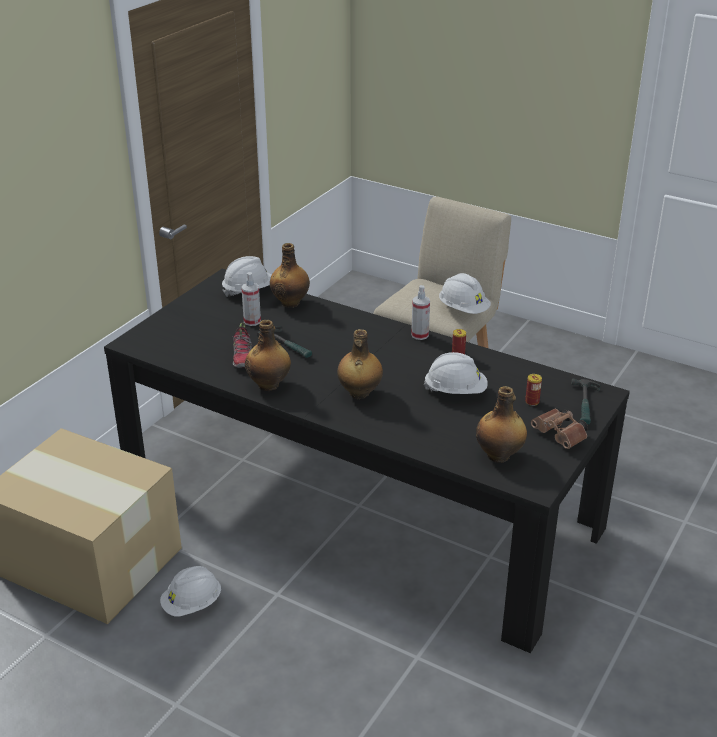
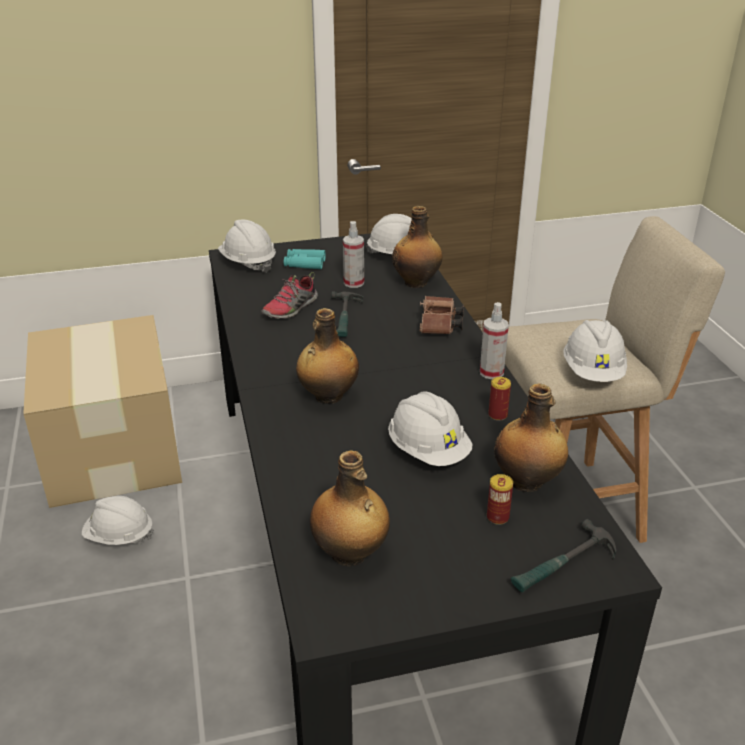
camera: 45 degrees right, 0 degrees up
(154, 342) = (248, 263): none -> white hard hat
(195, 324) = (304, 264): none -> turquoise binoculars
(269, 385) = (266, 344): bottle -> bottle (527, 482)
(561, 436) = (462, 583): brown binoculars -> brown binoculars (440, 326)

